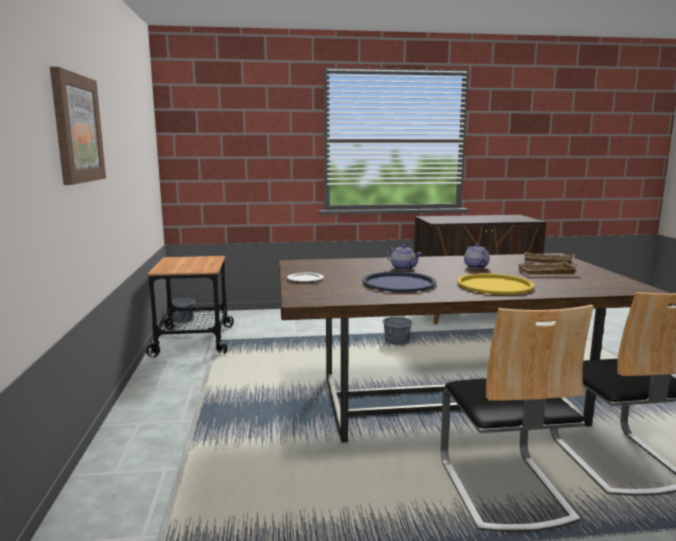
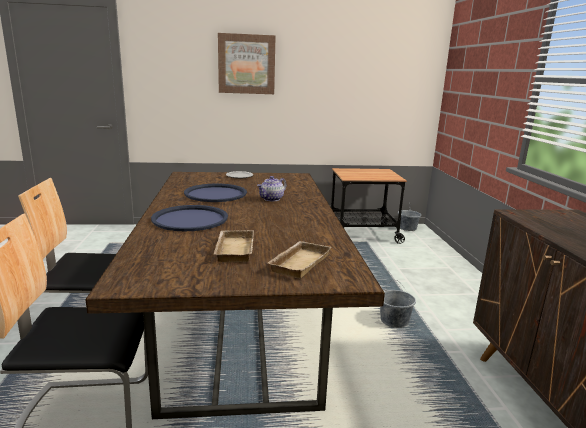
camera: 90 degrees right, 5 degrees up
(475, 267) = (273, 223): teapot -> none
(494, 285) = (190, 219): yellow tray -> blue tray

